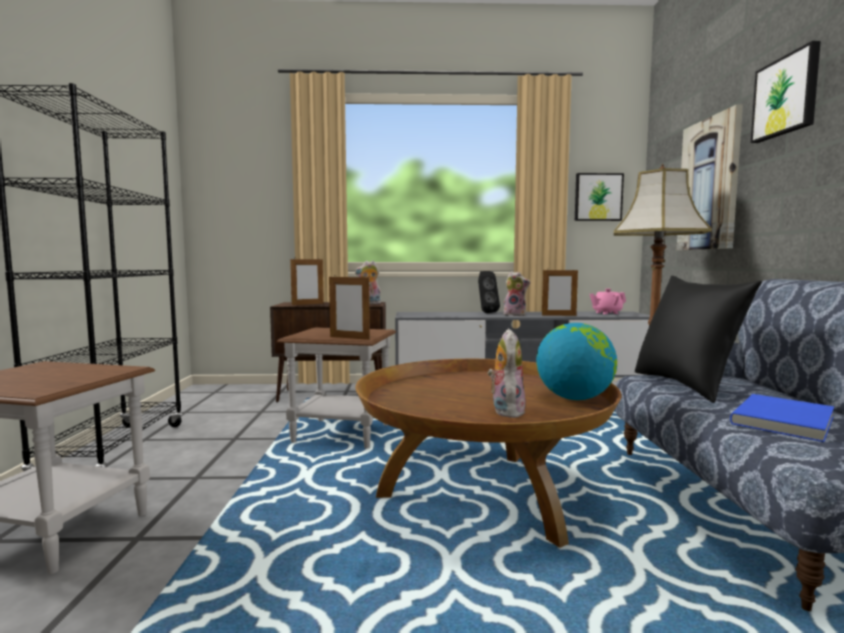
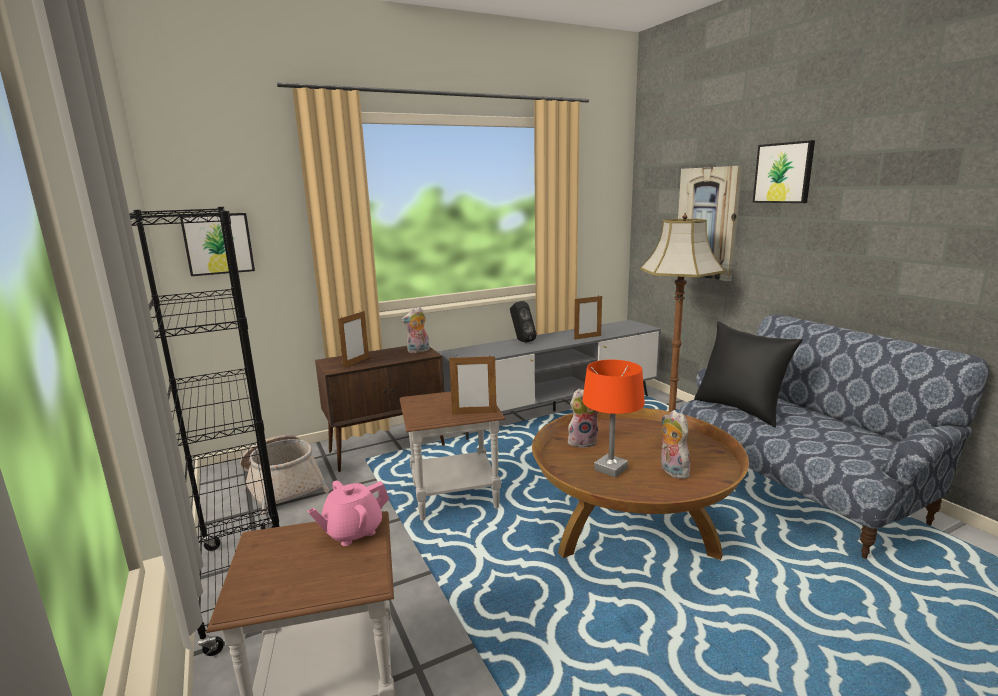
camera: 25 degrees left, 10 degrees up
(227, 402) = (283, 485): none -> basket
(439, 399) = (610, 469): none -> orange table lamp
(515, 315) = (553, 342): plush toy -> plush toy (583, 442)
(574, 398) = (694, 443): globe -> none
(598, 197) = (597, 217): picture -> picture (218, 243)
(606, 313) = (616, 327): pink teapot -> pink teapot (352, 531)
(785, 421) = (828, 438): blue book -> none

